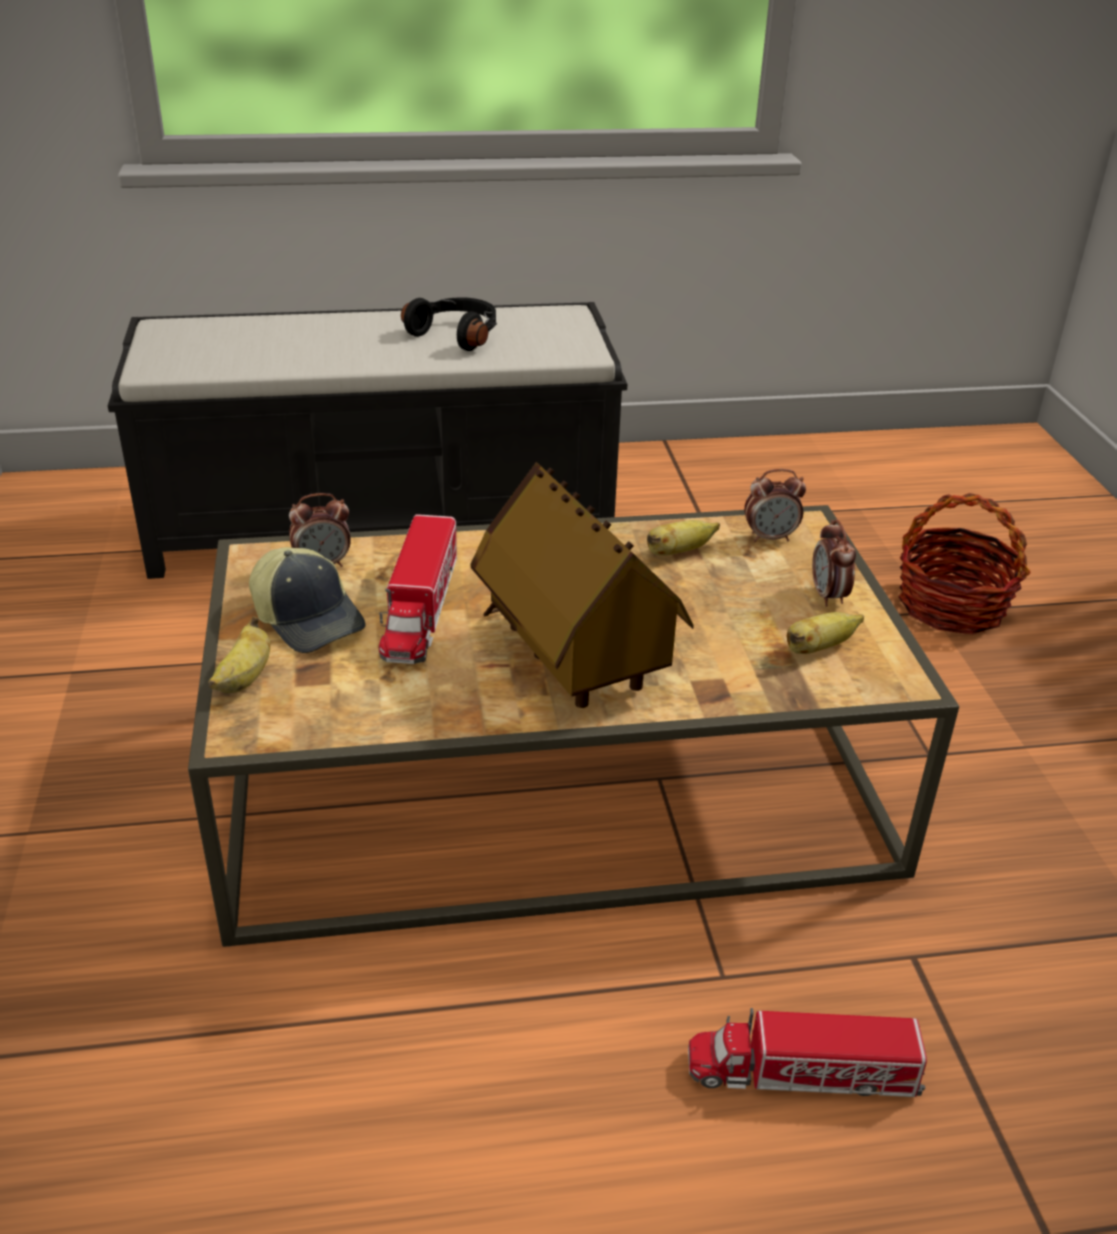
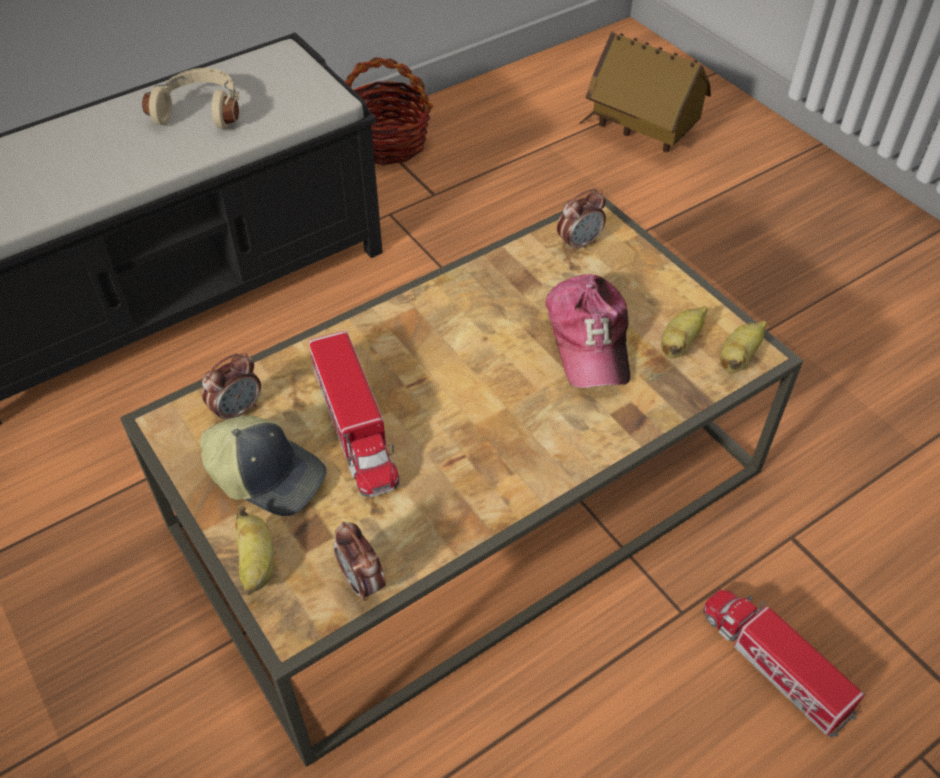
camera: 25 degrees left, 15 degrees up
(457, 335) = (201, 110): black headphones -> beige headphones
(573, 661) = (511, 431): toy house -> toy house (641, 132)
(678, 552) = (520, 284): banana -> banana (738, 358)
(717, 615) = (589, 339): none -> cap
(803, 1073) = (773, 664): toy truck -> toy truck turned 75 degrees clockwise
(828, 596) = (656, 288): alarm clock -> alarm clock (362, 582)
(951, 606) = (660, 218): basket -> basket (387, 143)

